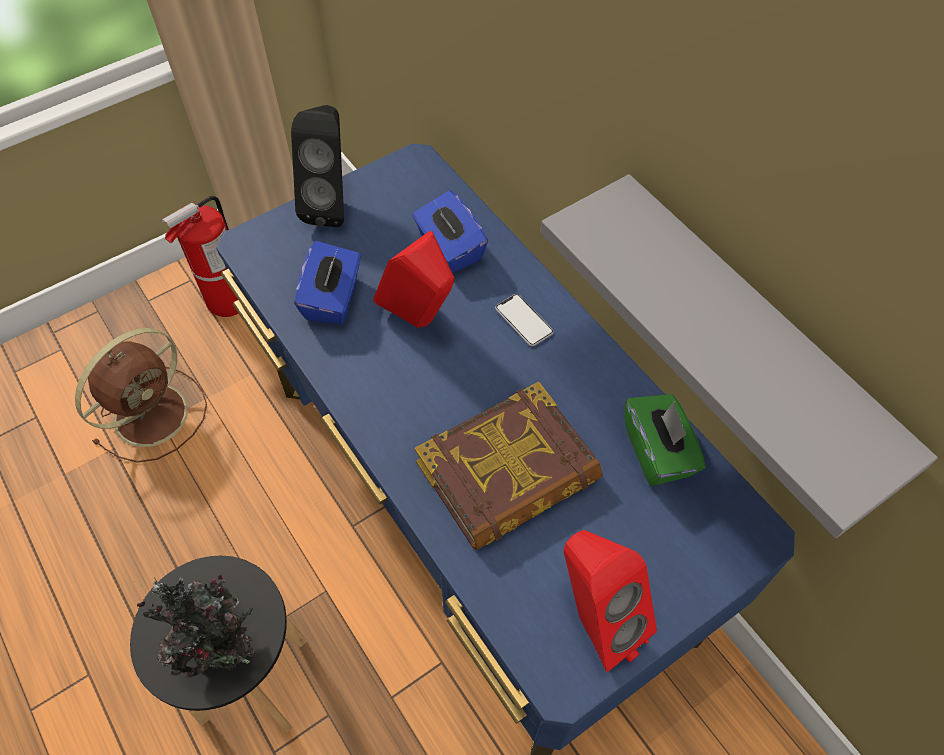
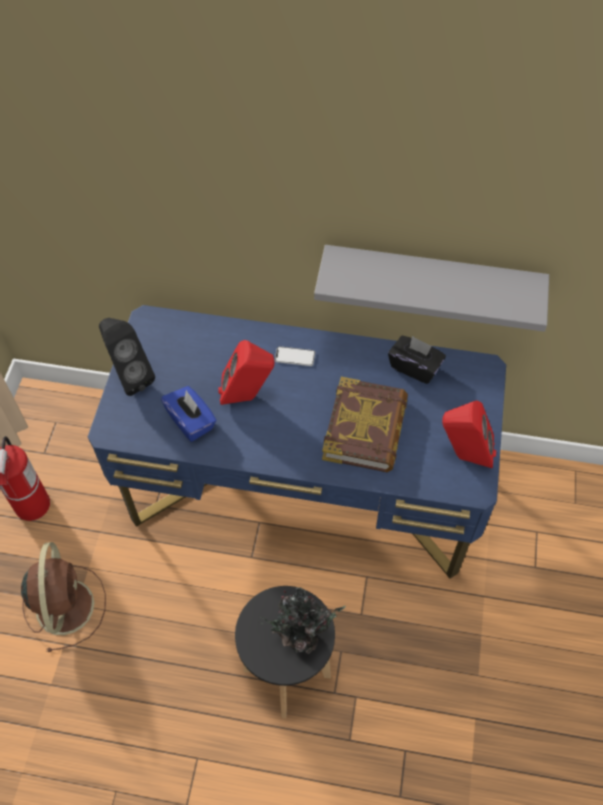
camera: 45 degrees left, 0 degrees up
(449, 249) = (219, 351): blue tissue box -> none
(658, 452) = (415, 367): green tissue box -> black tissue box

